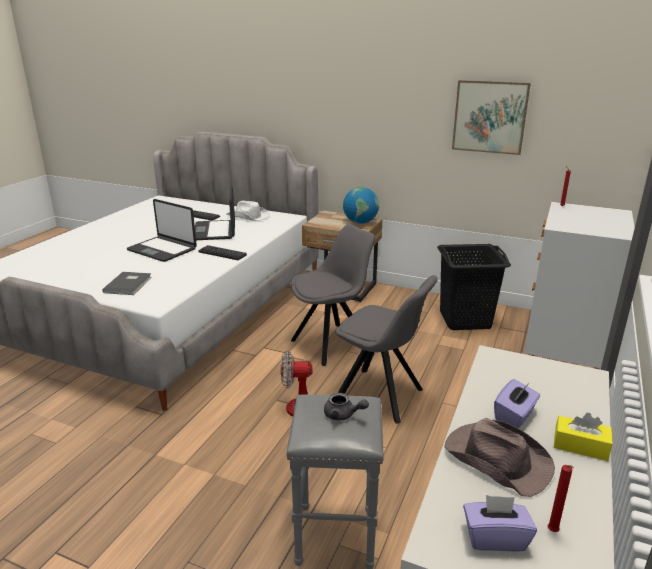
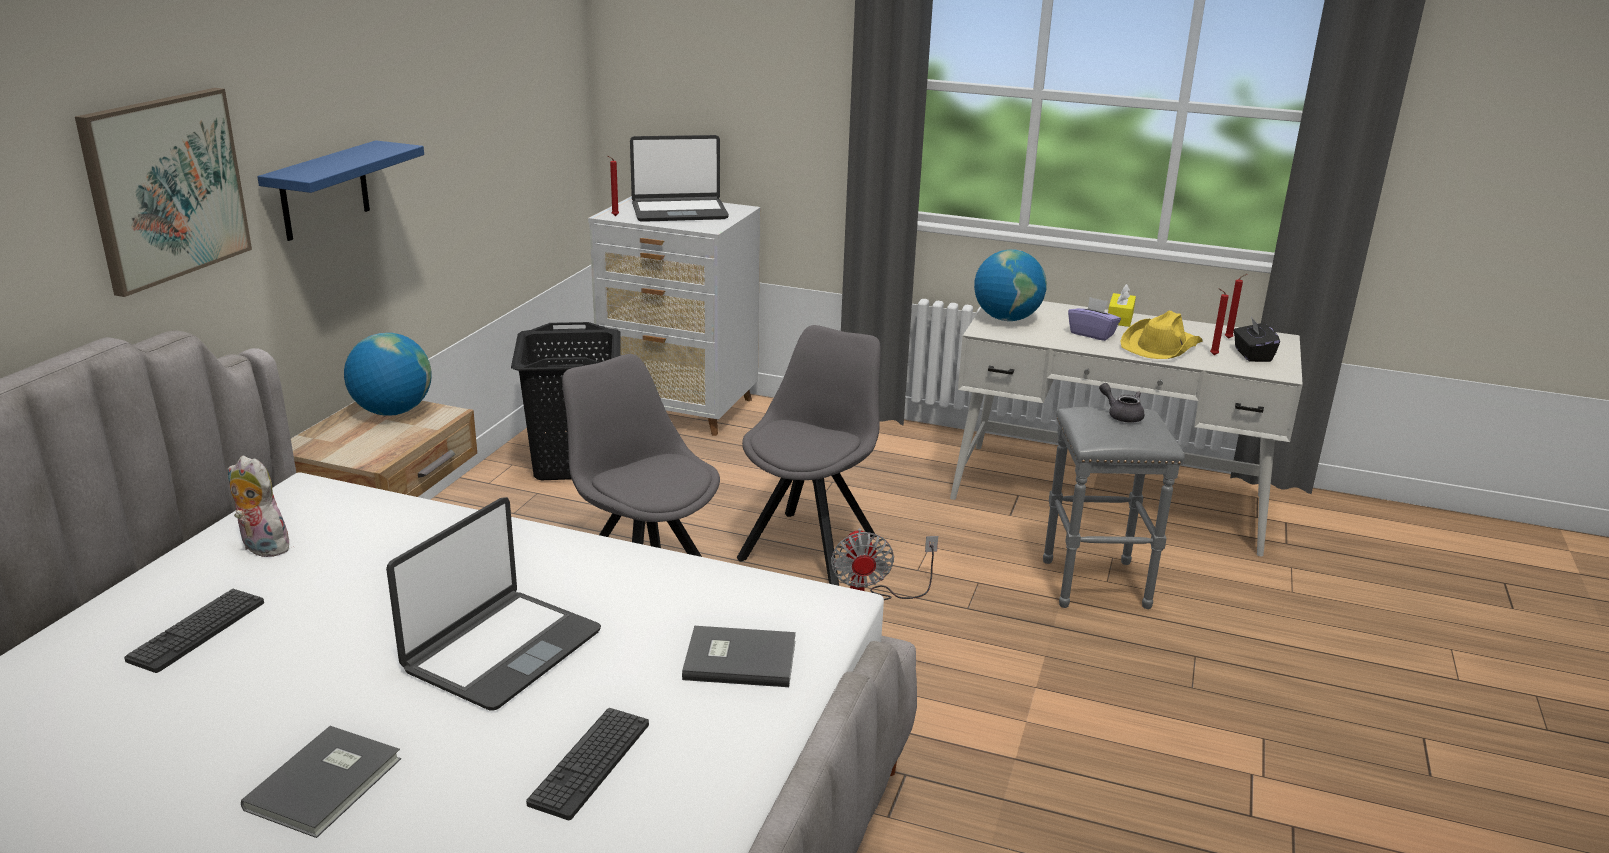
camera: 95 degrees left, 0 degrees up
(111, 235) = (328, 783): none -> grey book
(215, 231) = (372, 586): laptop -> laptop (679, 211)
(222, 253) = (551, 558): keyboard -> keyboard (590, 763)
(248, 216) = (261, 548): white hat -> plush toy
(343, 415) = (1121, 415): grey teapot -> grey teapot turned 60 degrees counterclockwise
(379, 123) = (324, 191): none -> blue shelf
(482, 496) = (1212, 355): none -> red candle
(490, 117) = (463, 118): picture -> picture (166, 188)
(495, 537) = (1252, 355): purple tissue box -> black tissue box
(496, 458) = (1160, 346): brown hat -> yellow hat
(534, 370) = (1006, 319): none -> globe

